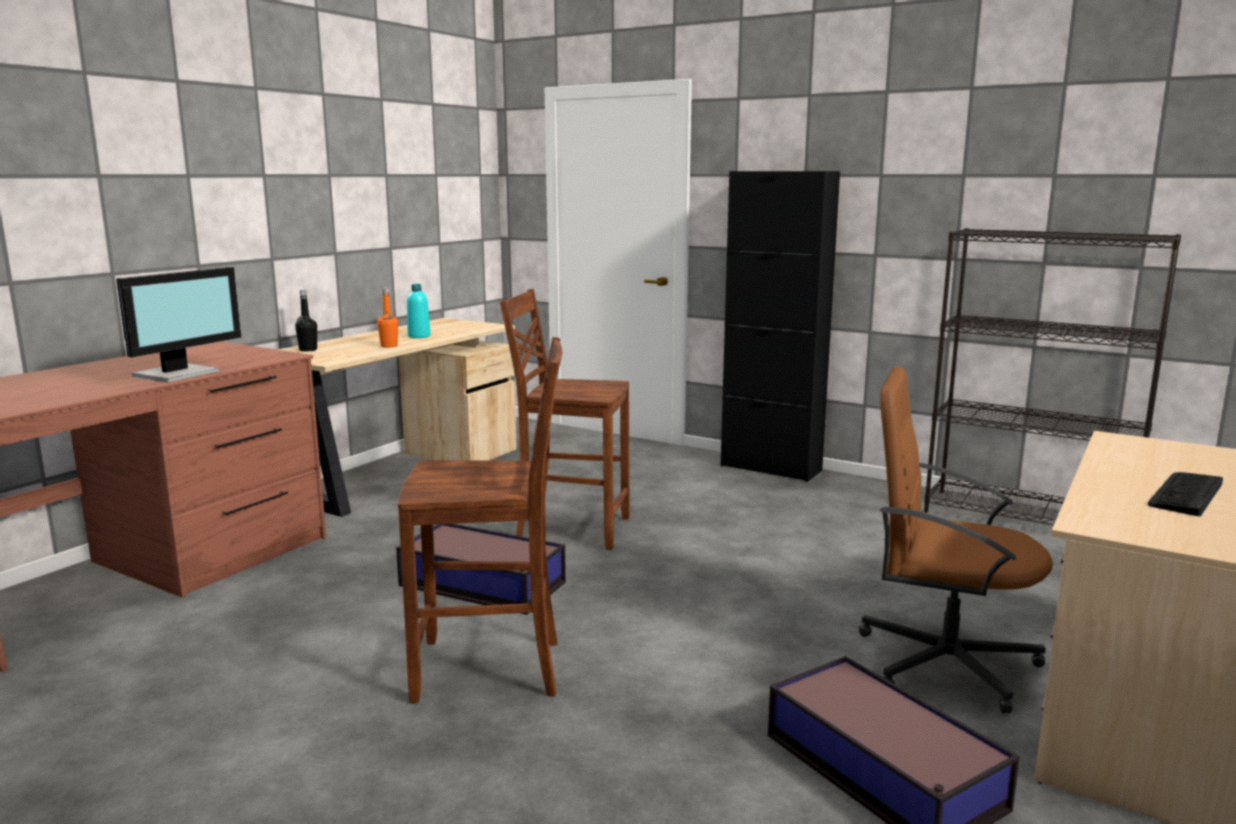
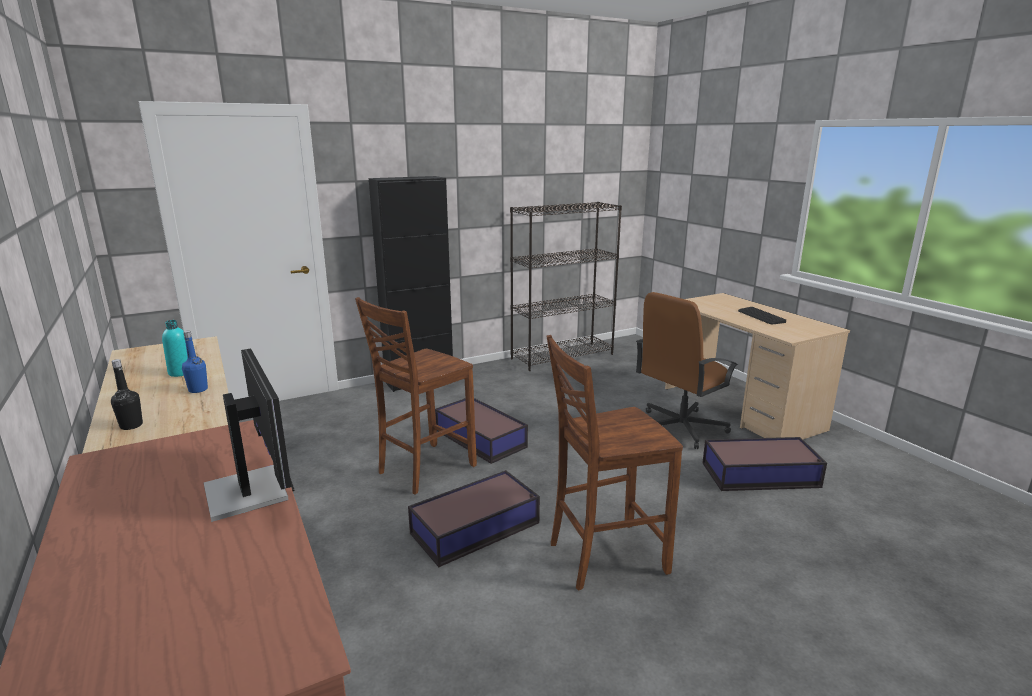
camera: 60 degrees left, 5 degrees up
(389, 346) = (198, 390): orange bottle -> blue bottle
(492, 670) = (604, 556): brown chair -> brown chair turned 135 degrees counterclockwise
(679, 535) = (480, 438): none -> storage box

